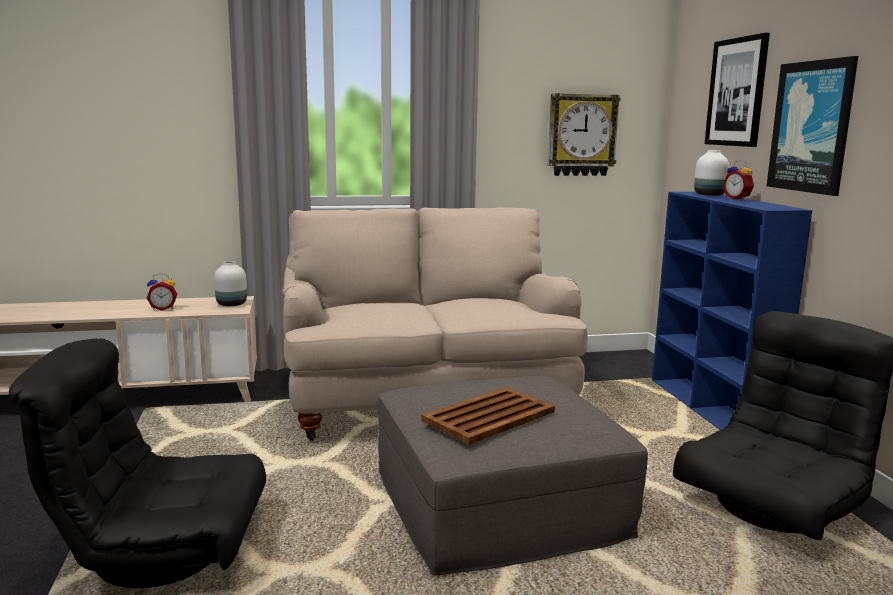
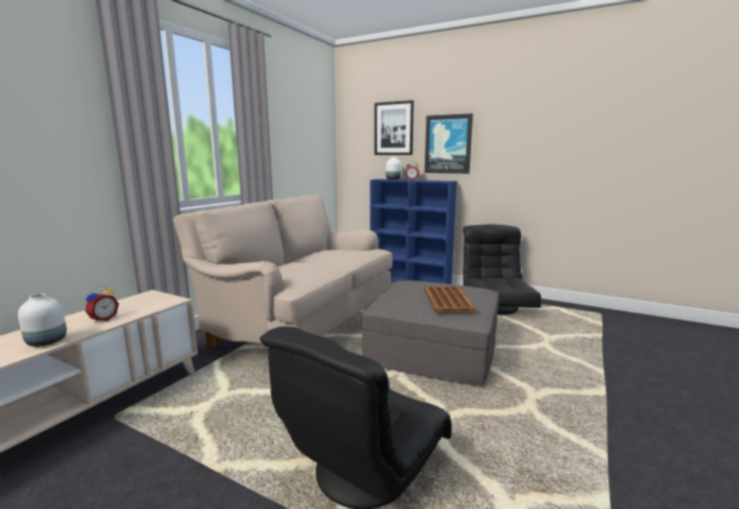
camera: 50 degrees left, 0 degrees up
(232, 304) = (155, 298): white vase -> white vase (46, 341)
(581, 135) = (307, 151): wall clock -> none

